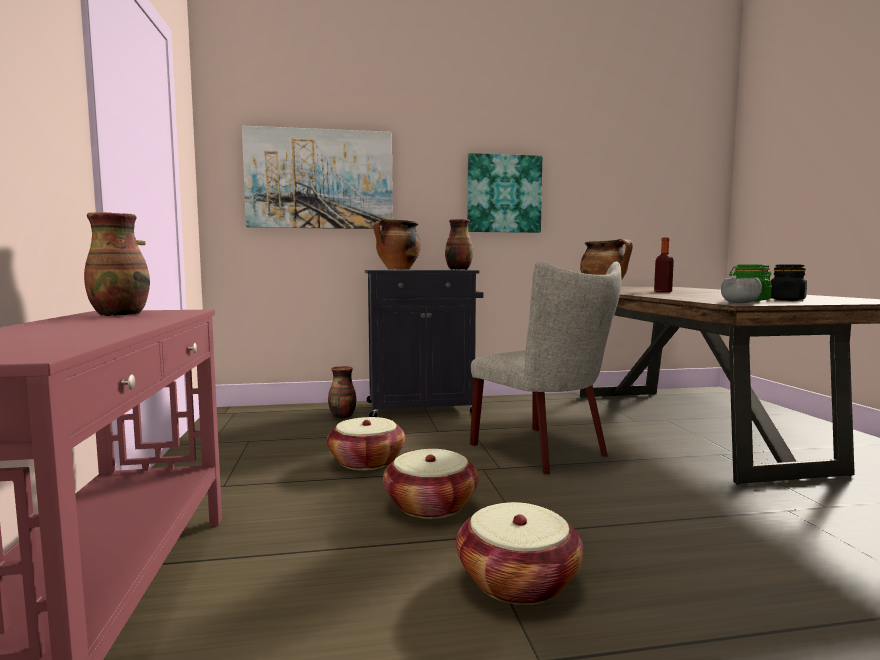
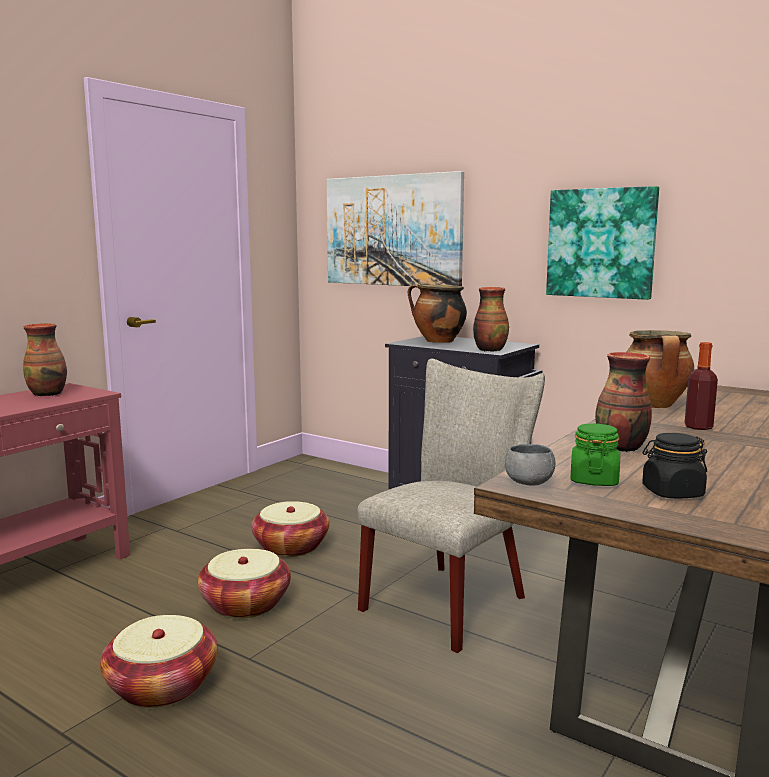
camera: 45 degrees right, 5 degrees up
(342, 416) = (372, 494): vase -> vase (620, 448)
(545, 451) = (451, 600): beige chair -> beige chair turned 150 degrees counterclockwise

